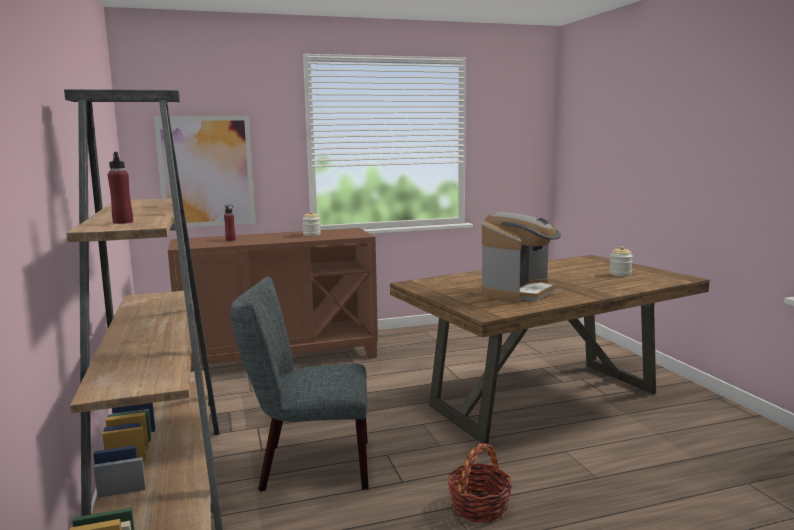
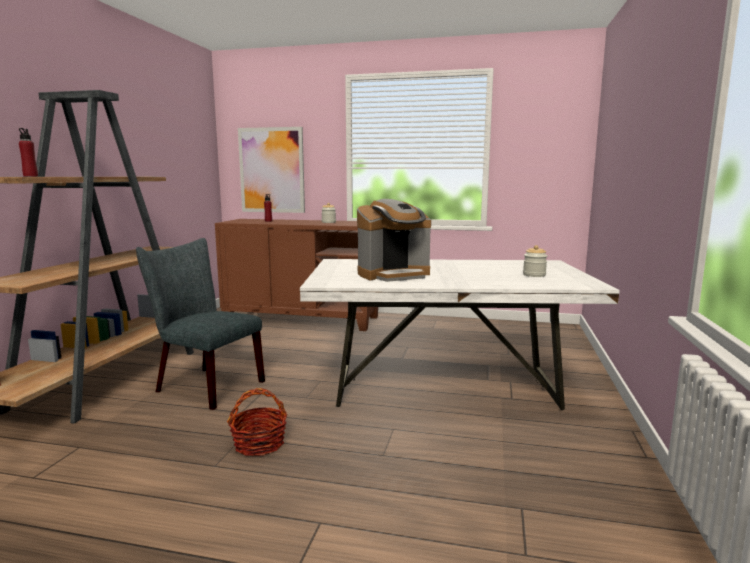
camera: 30 degrees right, 0 degrees up
(545, 400) = (446, 388): brown dining table -> white dining table

